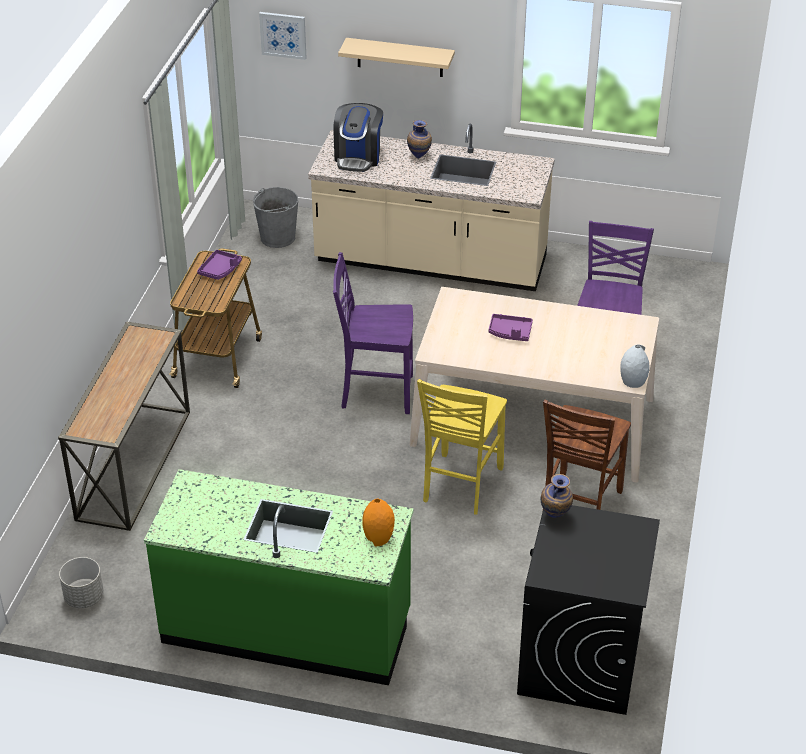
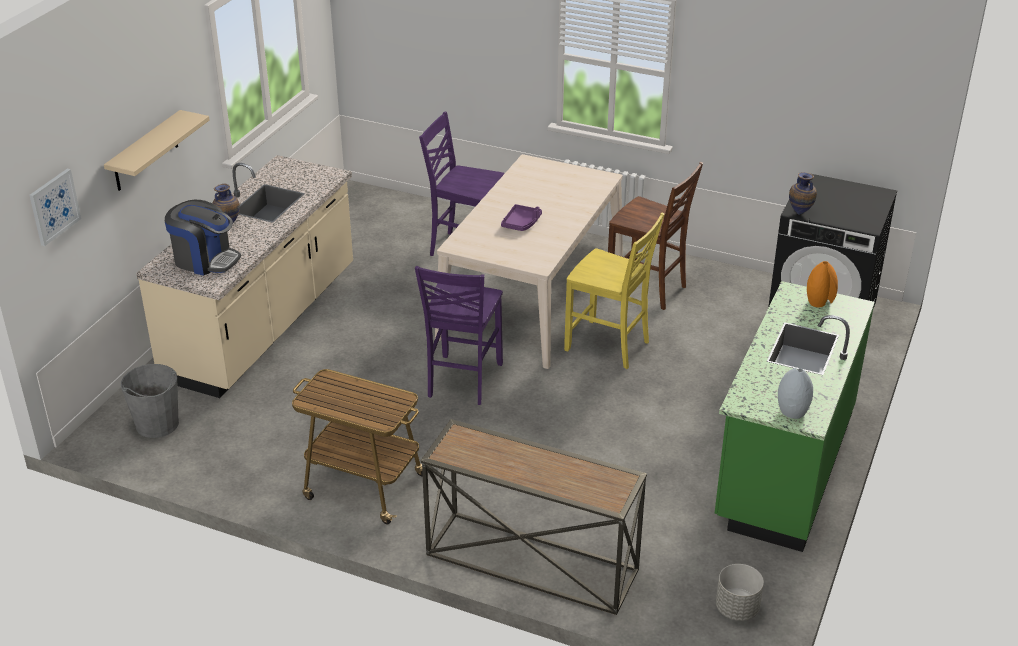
camera: 80 degrees left, 5 degrees down
(220, 270) = (336, 392): purple tray -> none
(632, 381) = (604, 177): grey vase -> grey vase (792, 411)

